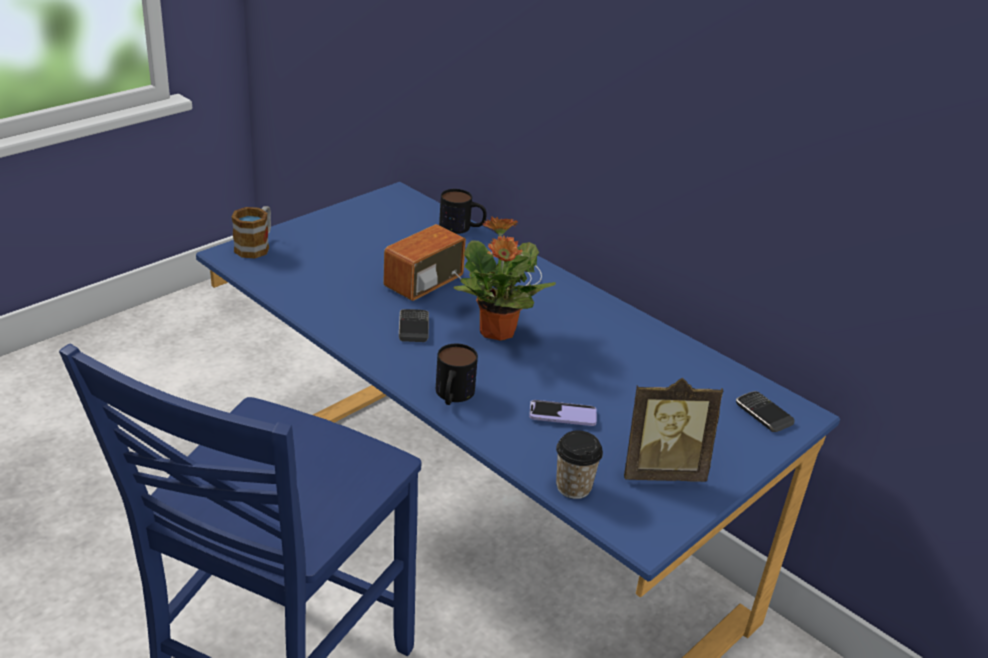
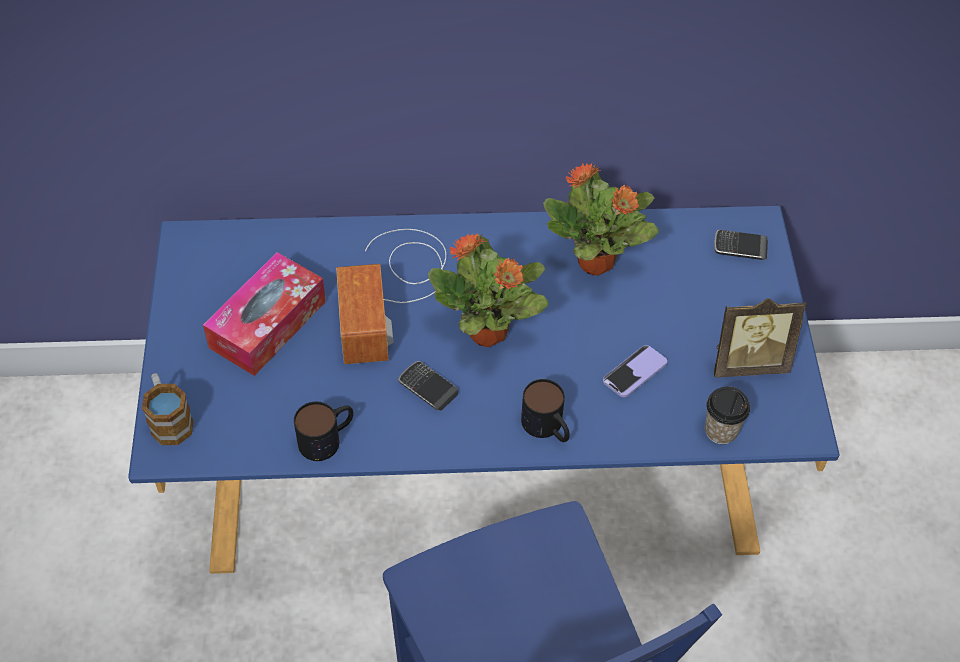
camera: 45 degrees left, 20 degrees up
(376, 247) = (268, 324): none -> tissue box
(462, 227) = (300, 235): mug -> mug (327, 438)
(632, 351) = (596, 263): none -> potted plant
(661, 471) = (747, 362): picture frame -> picture frame turned 45 degrees clockwise

